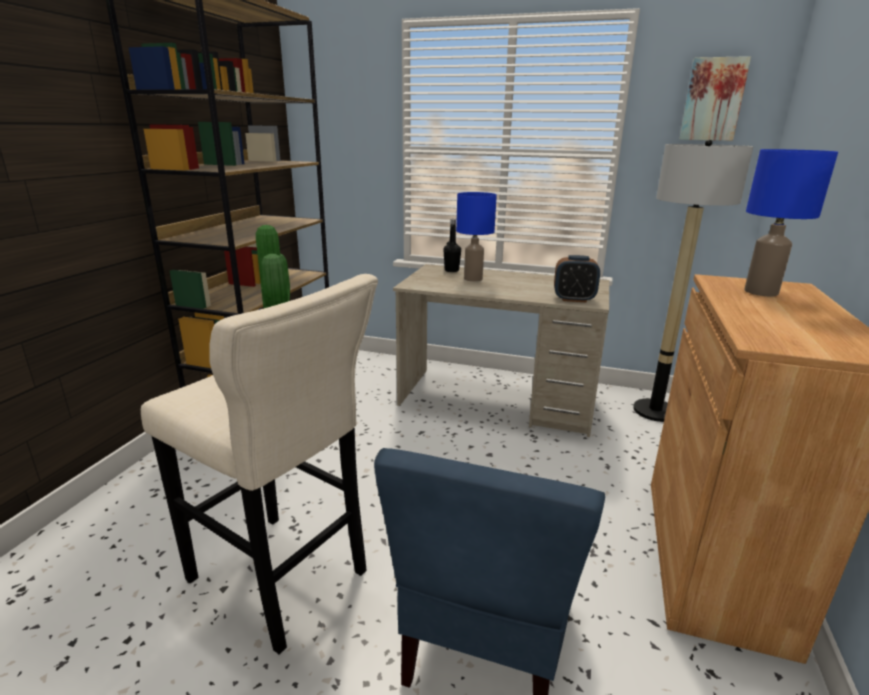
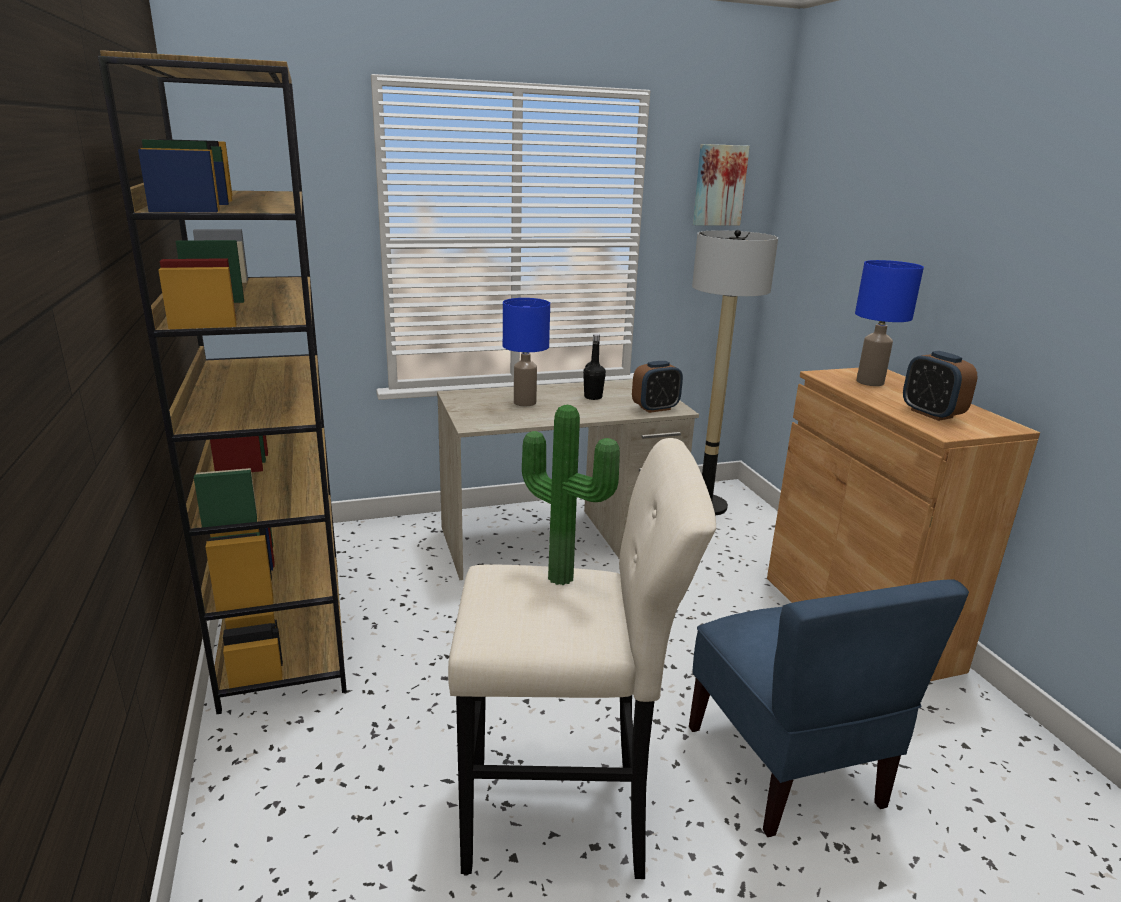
camera: 35 degrees left, 0 degrees up
(451, 270) = (483, 395): black bottle -> black bottle (593, 397)
(781, 326) = (931, 414): none -> alarm clock

